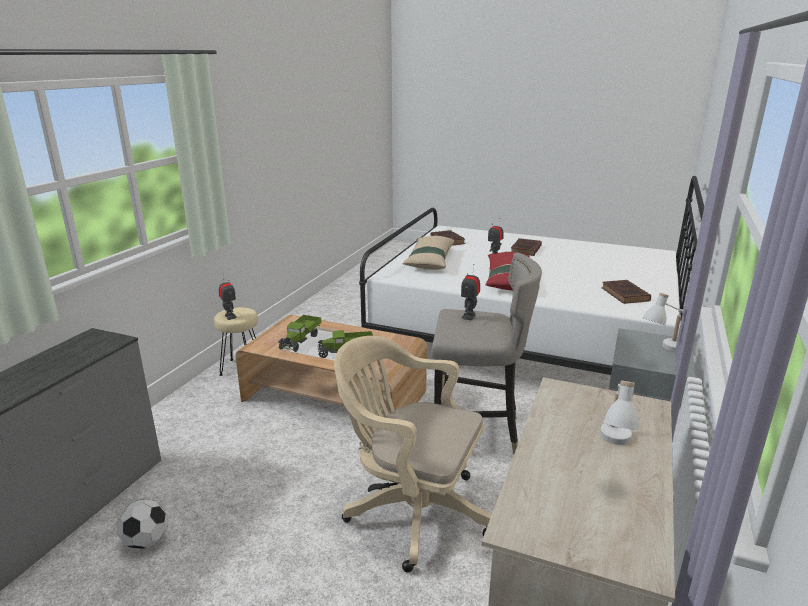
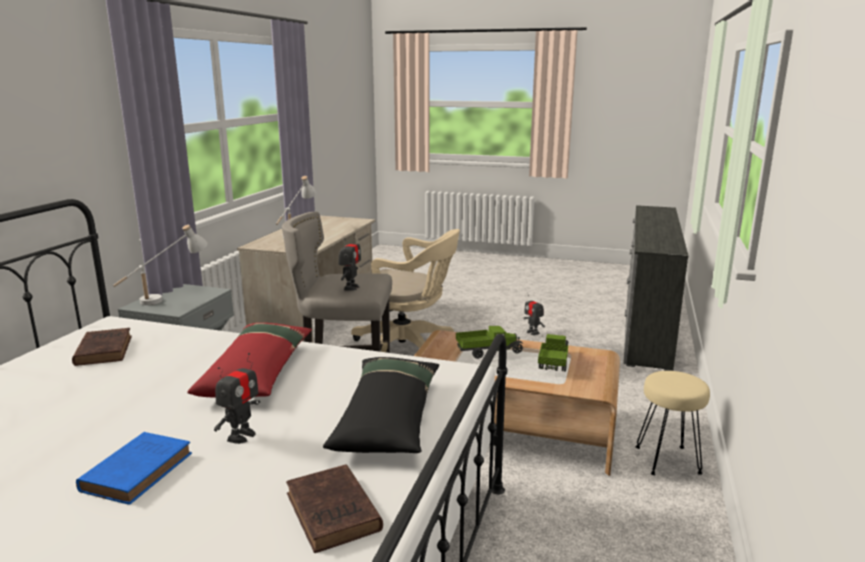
camera: 175 degrees right, 5 degrees down
(146, 541) = (574, 332): football -> none
(230, 316) = (677, 376): toy robot -> toy robot (533, 332)
(429, 260) = (388, 417): beige pillow -> black pillow
(525, 250) = (139, 470): brown book -> blue book

